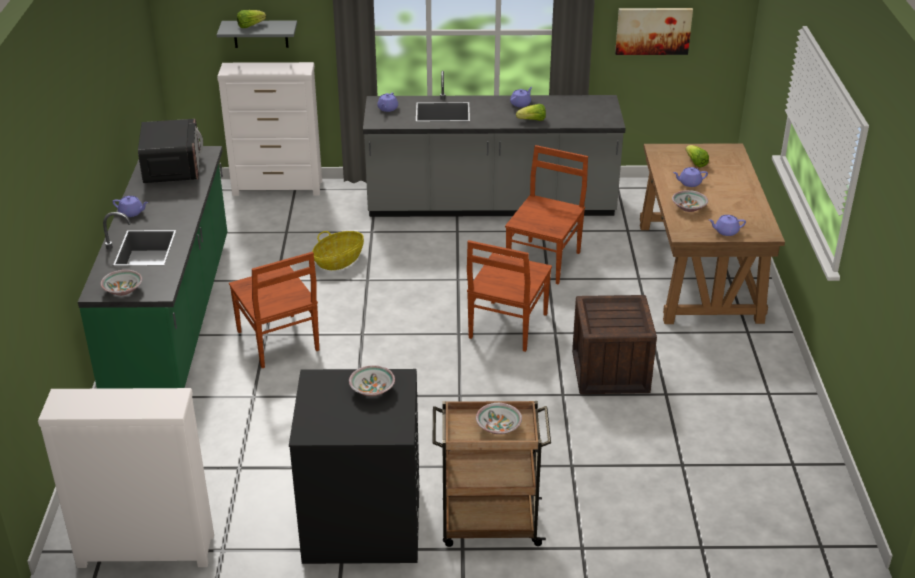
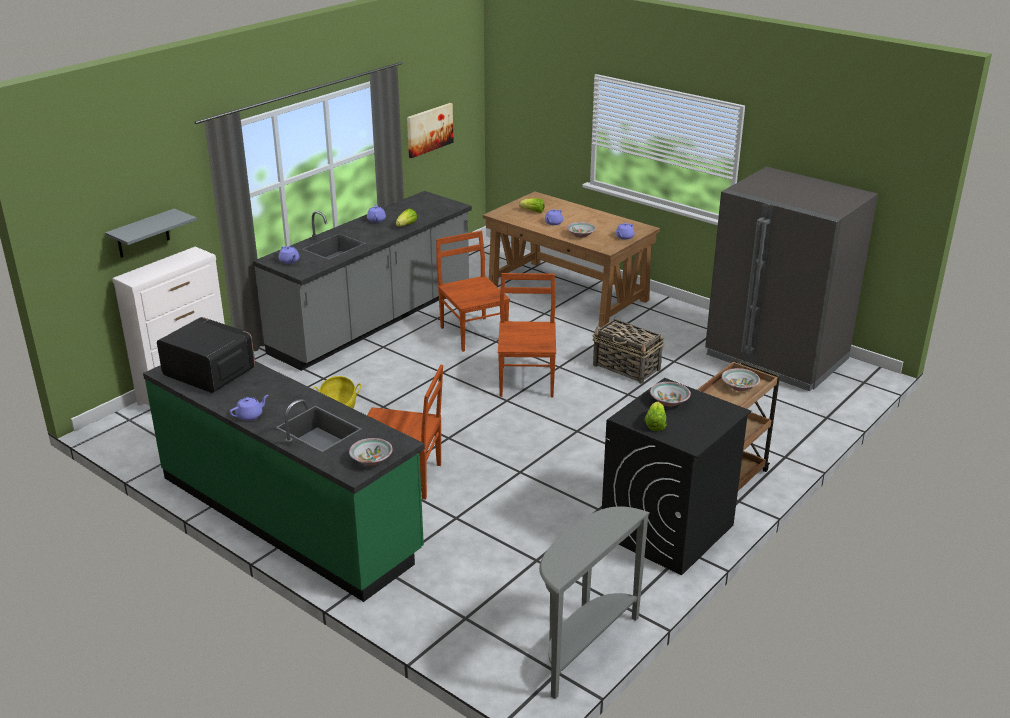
camera: 50 degrees left, 5 degrees down
(145, 551) = (583, 648): white dresser -> grey console table
(250, 26) = (143, 225): lettuce -> lettuce (655, 424)
(507, 327) = (527, 380): brown chair -> brown chair turned 150 degrees counterclockwise
(610, 372) = (627, 368): crate -> basket
(776, 458) = (776, 358): none -> grey fridge

